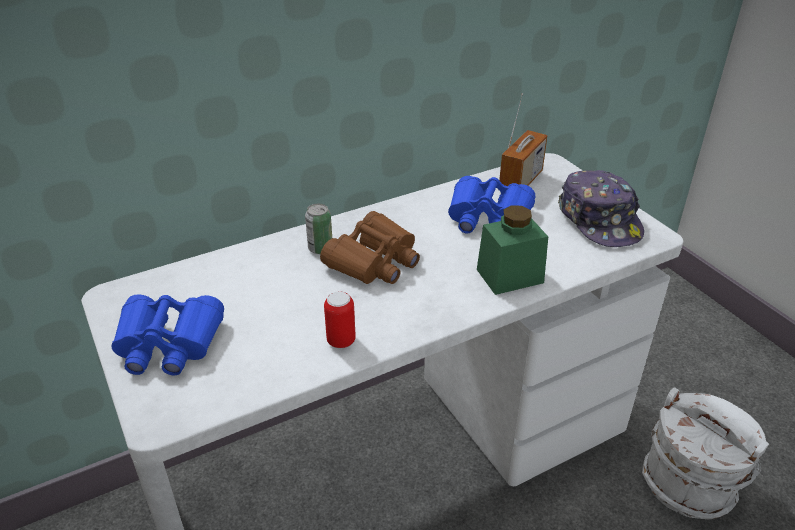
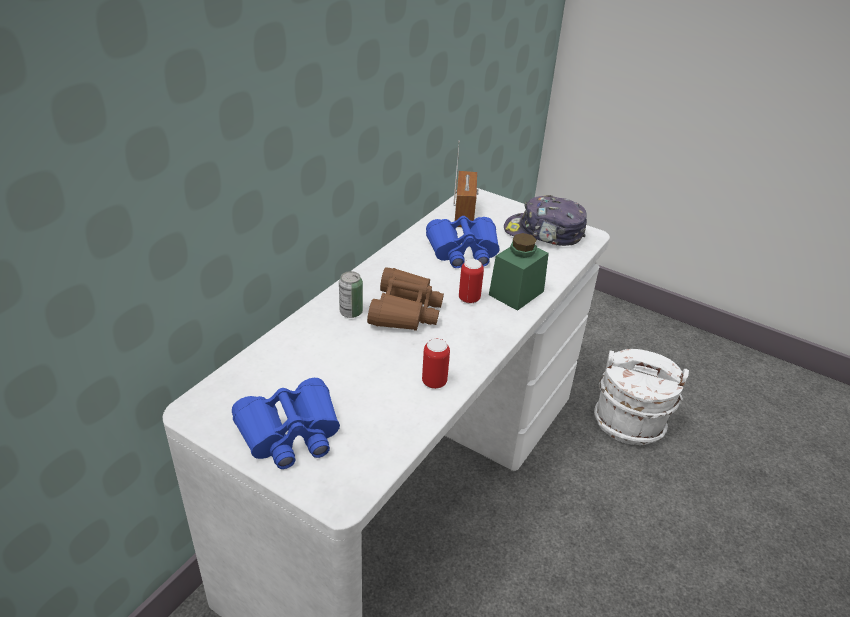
camera: 30 degrees left, 0 degrees up
(451, 268) = (469, 299): none -> can
(599, 220) = (544, 233): cap -> cap turned 150 degrees clockwise

